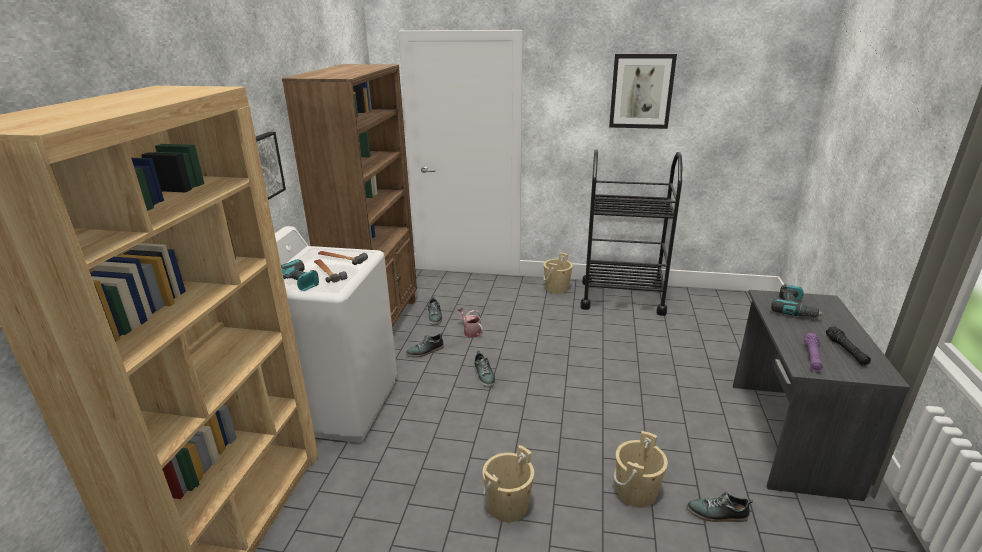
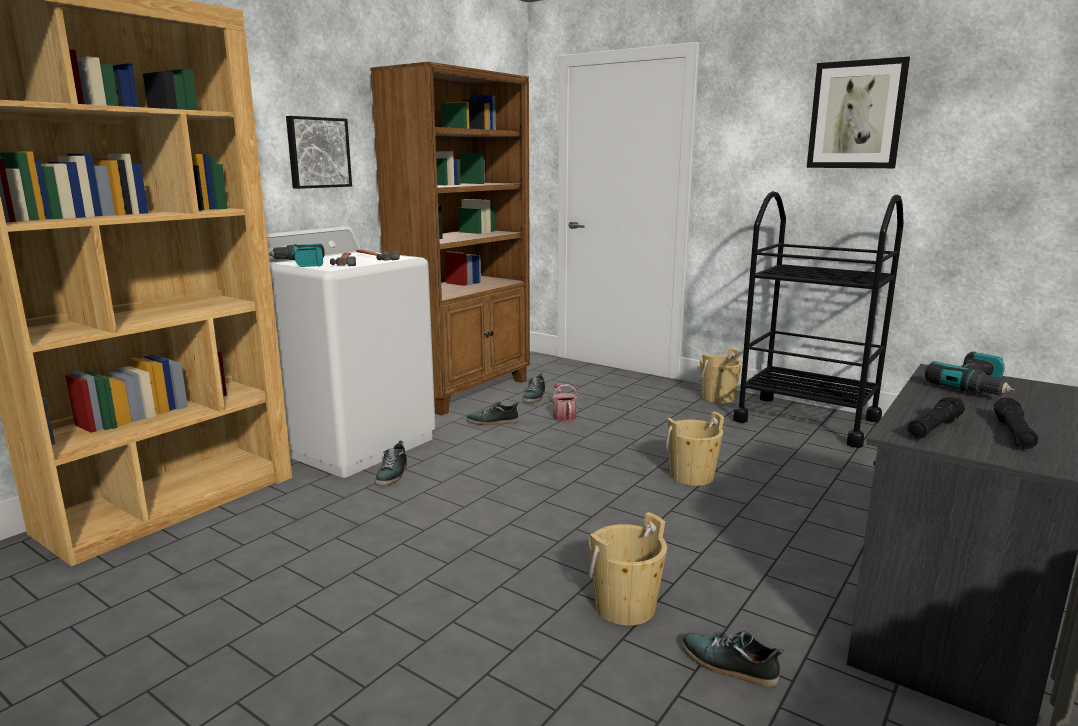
camera: 25 degrees right, 10 degrees down
(484, 375) = (539, 454): shoe -> shoe (392, 474)
(508, 506) = (442, 571): beige bucket -> beige bucket (692, 476)
(812, 357) = (934, 428): purple flashlight -> black flashlight

